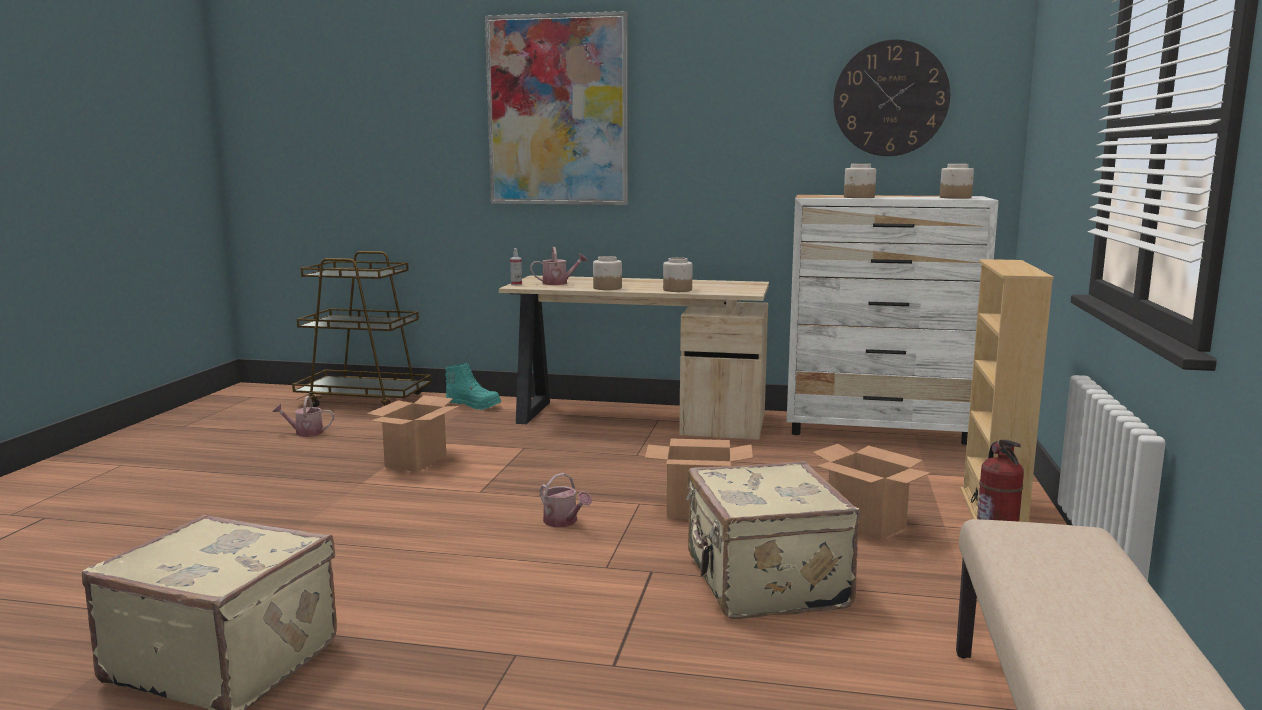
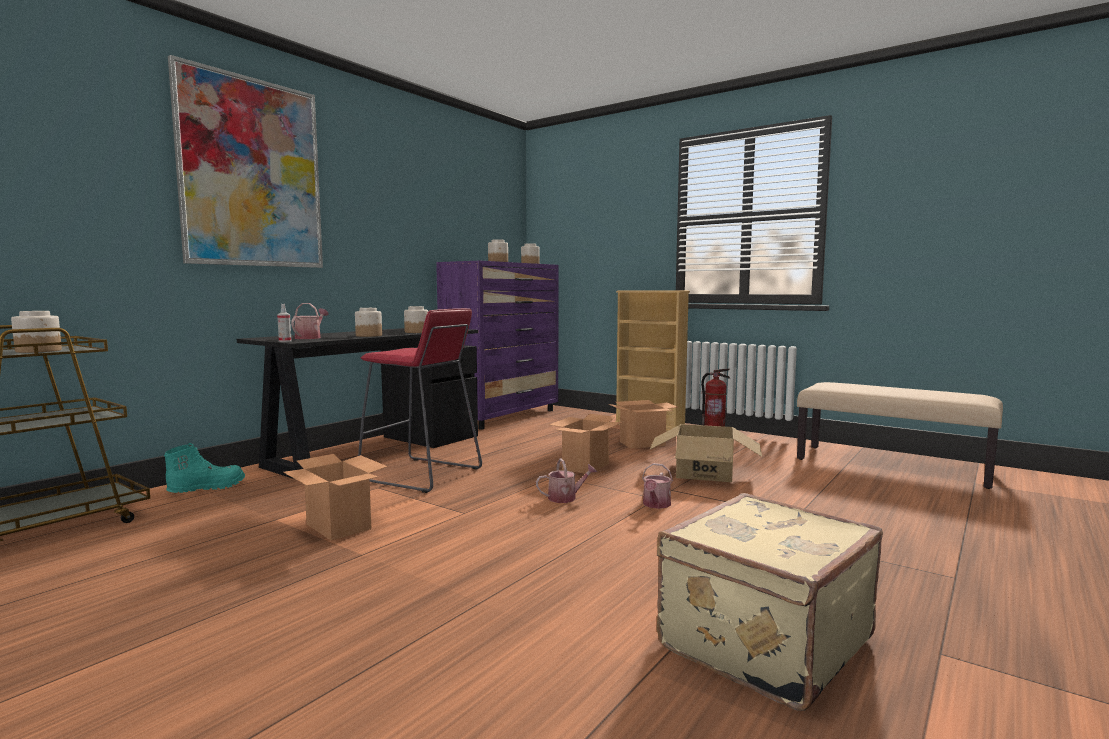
camera: 65 degrees left, 5 degrees down
(305, 433) = (103, 571): watering can -> watering can (655, 505)
(360, 273) = (39, 351): none -> jar
(578, 452) = (421, 475): none -> red stool
(637, 418) = (373, 450): beige desk -> black desk
(763, 583) = (705, 472): beige suitcase -> cardboard box
(878, 429) = (503, 416): white dresser -> purple dresser
(891, 98) = (473, 201): wall clock -> none

